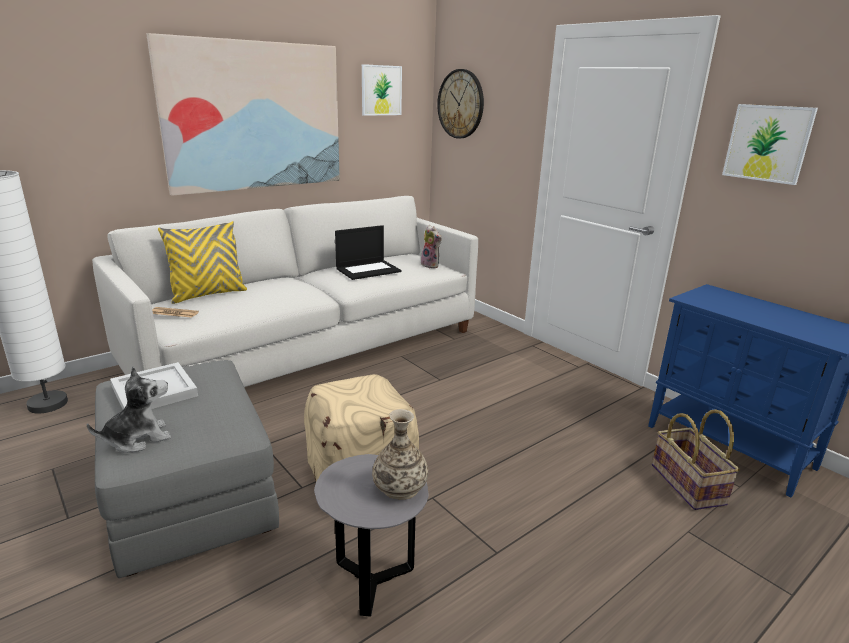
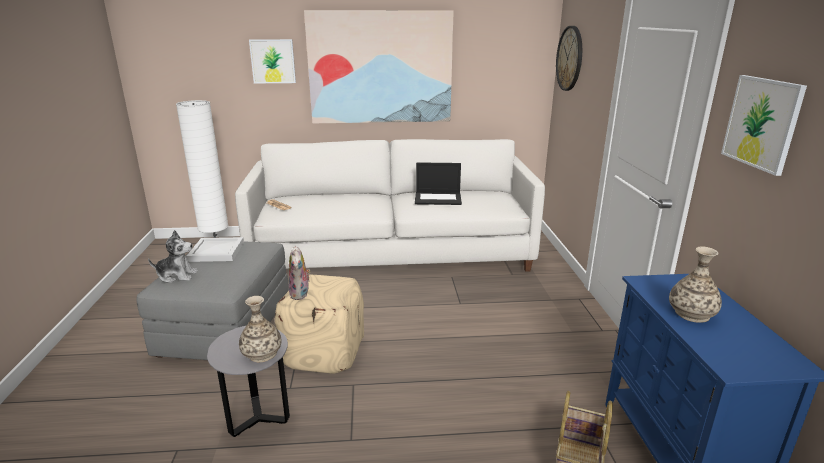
camera: 35 degrees right, 0 degrees up
(208, 294) = (312, 197): yellow pillow -> none
(381, 90) = (499, 45): picture -> picture (273, 61)
(431, 265) = (502, 204): plush toy -> plush toy (301, 294)
(753, 313) = (691, 314): none -> vase

